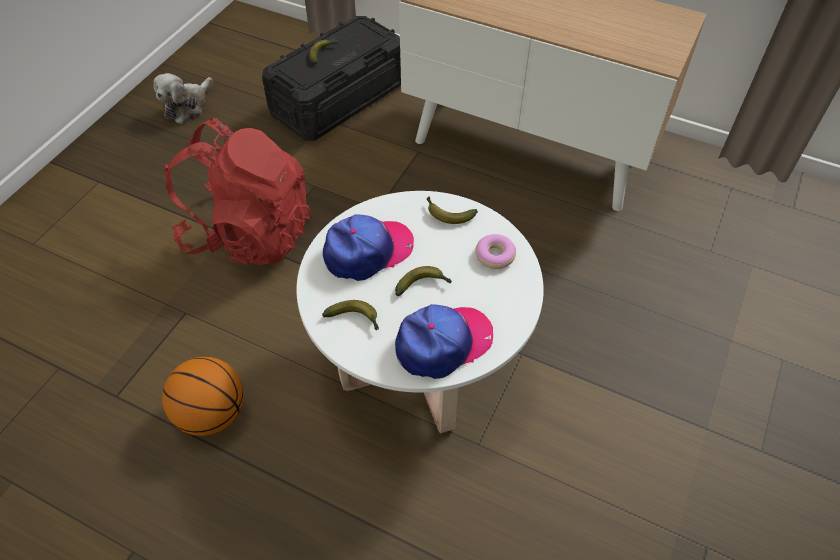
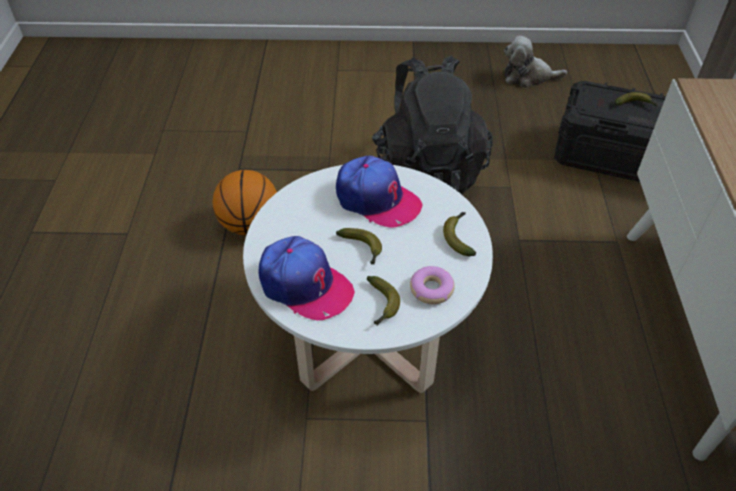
camera: 65 degrees right, 5 degrees down
(249, 233) = (427, 170): red backpack -> black backpack
(355, 319) = (299, 218): banana -> banana (381, 305)

